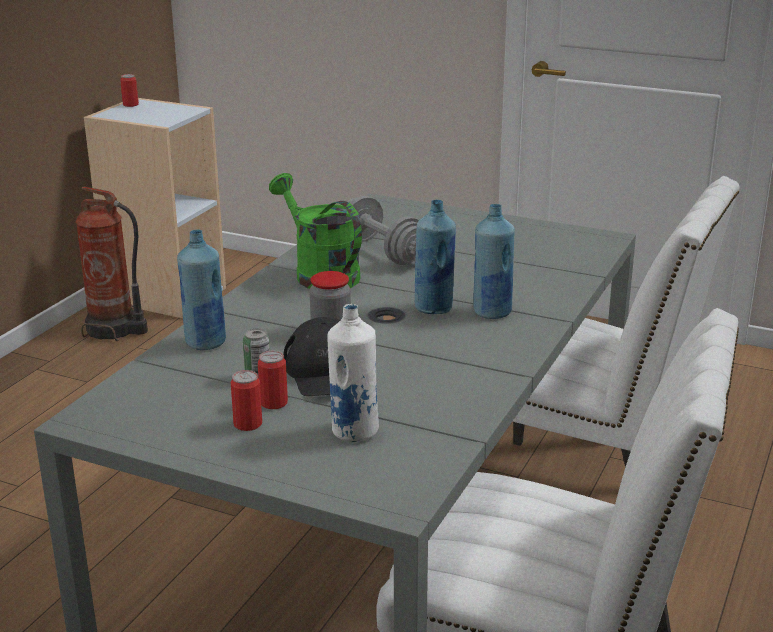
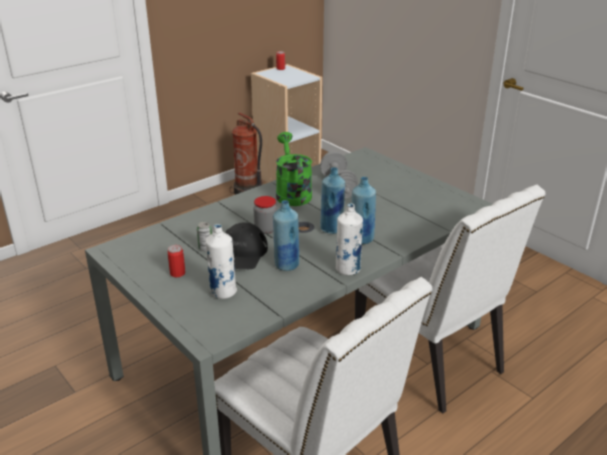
camera: 25 degrees right, 5 degrees up
(205, 343) = (199, 221): blue bottle -> blue bottle (286, 265)
(273, 403) = (200, 264): can -> none
(513, 355) = (348, 269): none -> white bottle

